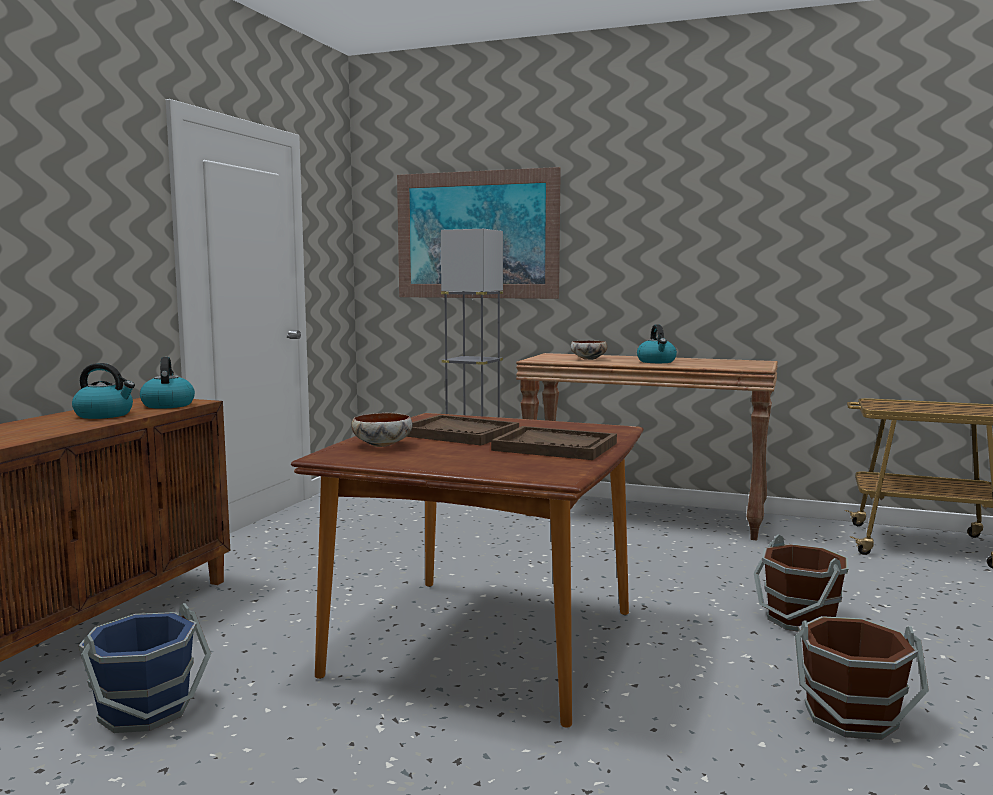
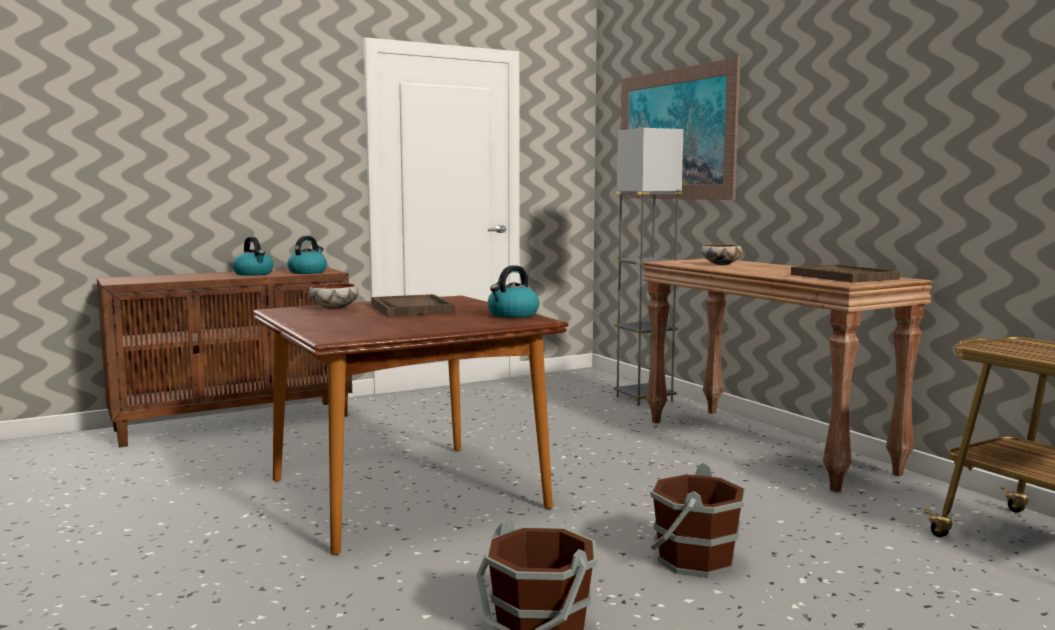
camera: 40 degrees right, 0 degrees up
(146, 710) = (174, 469): blue bucket -> none
(555, 447) = (426, 324): brown tray -> brown tray (844, 277)
(656, 361) = (775, 271): kettle -> kettle (512, 315)

